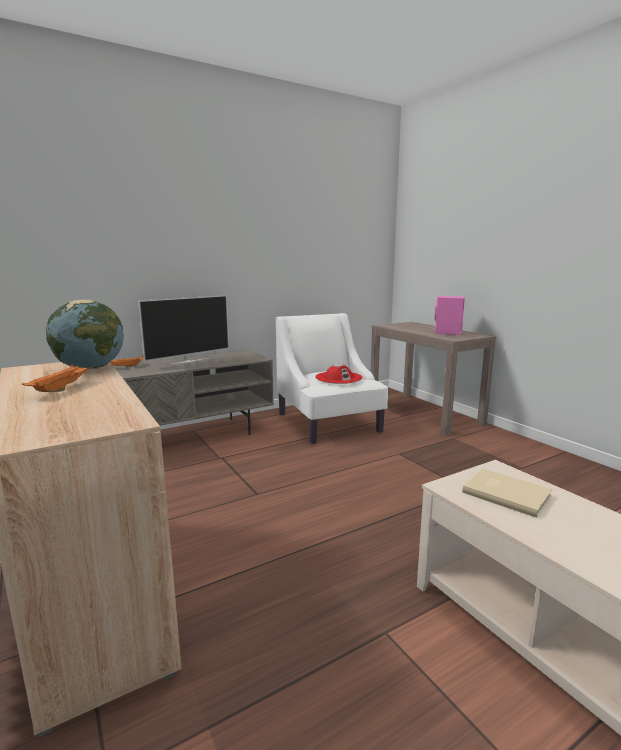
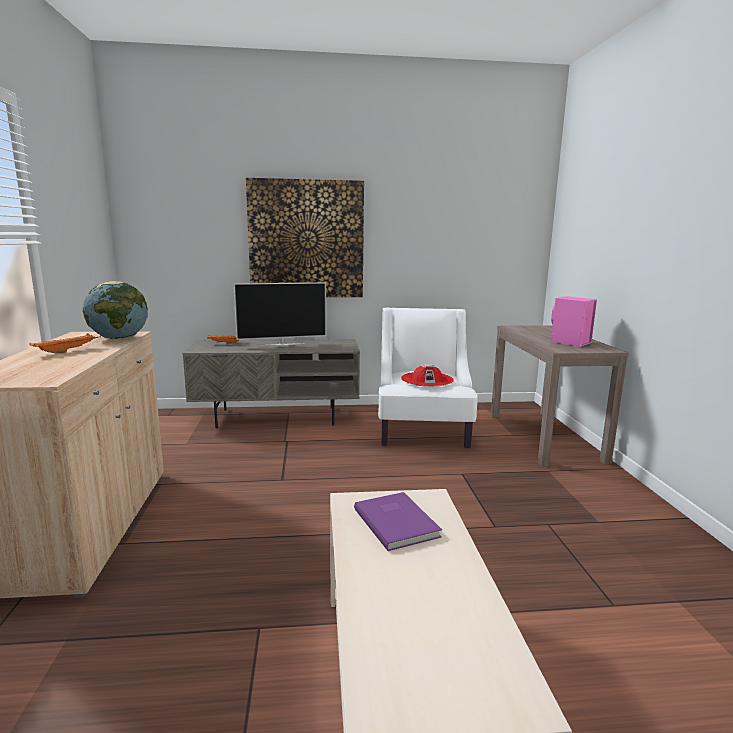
camera: 25 degrees right, 0 degrees up
(196, 253) = (306, 239): none -> picture
(506, 493) = (397, 521): beige book -> purple book

